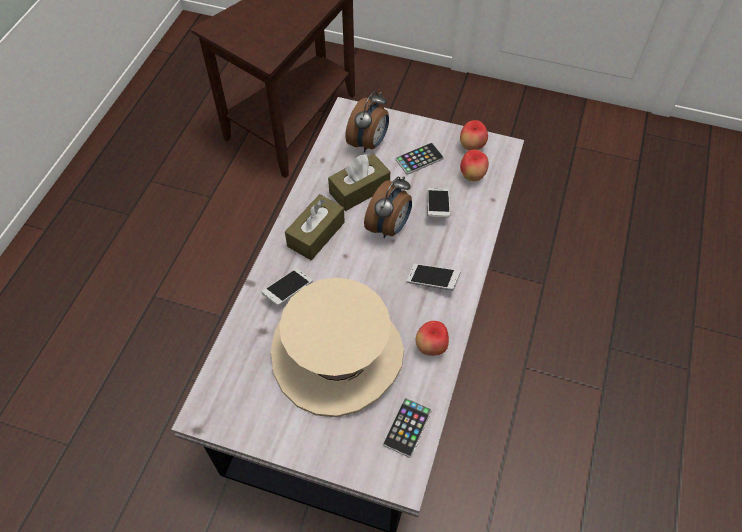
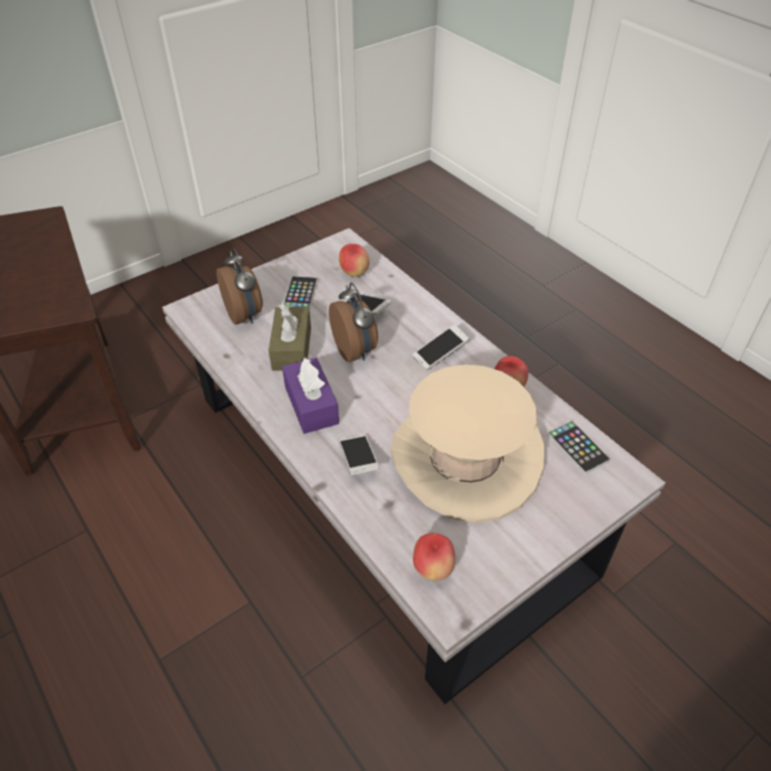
camera: 55 degrees left, 10 degrees down
(316, 234) = (311, 405): brown tissue box -> purple tissue box
(472, 147) = (323, 257): apple -> apple (433, 569)

